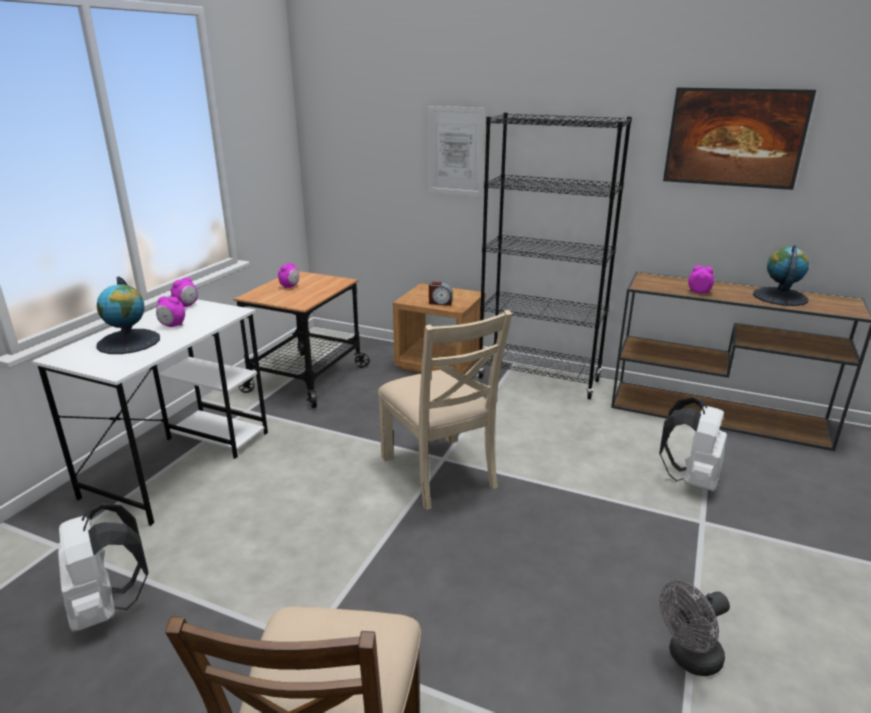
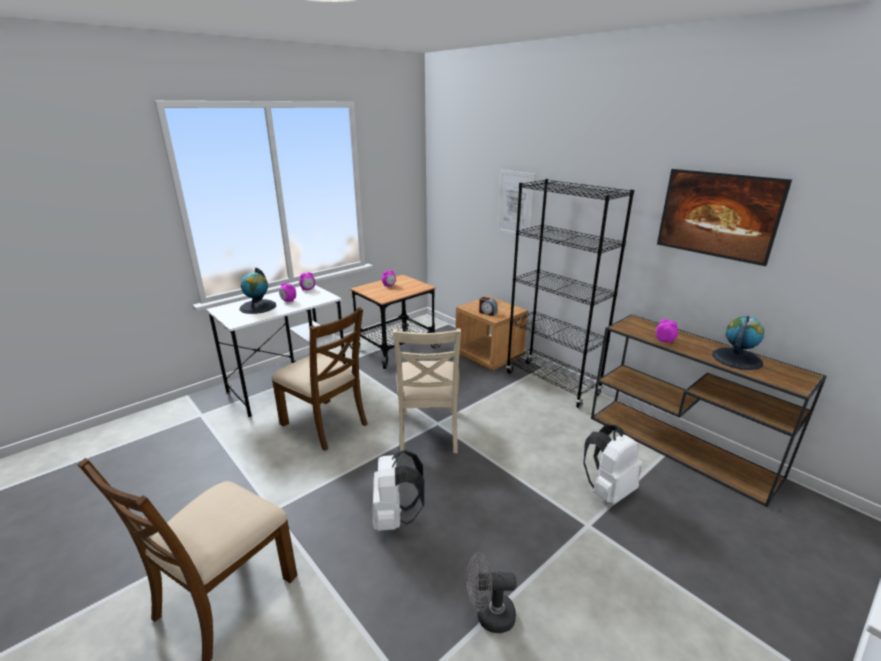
camera: 25 degrees right, 0 degrees up
(107, 607) = (198, 455): white backpack -> white backpack (395, 518)
(287, 501) = (325, 424): none -> brown chair

